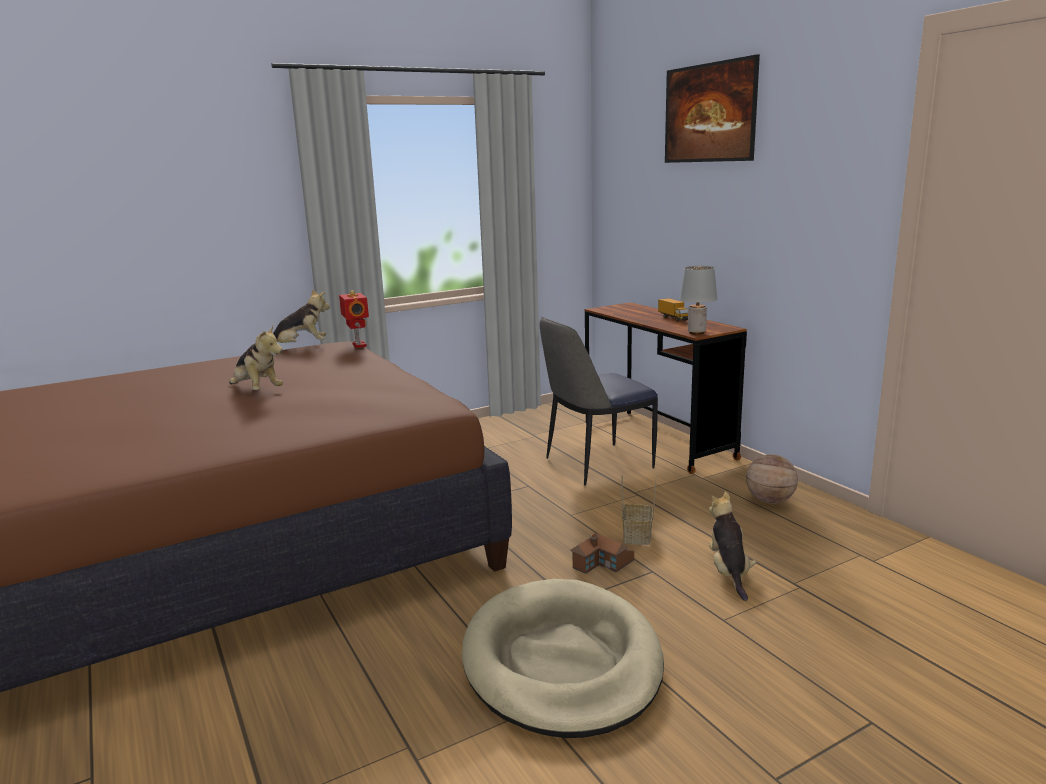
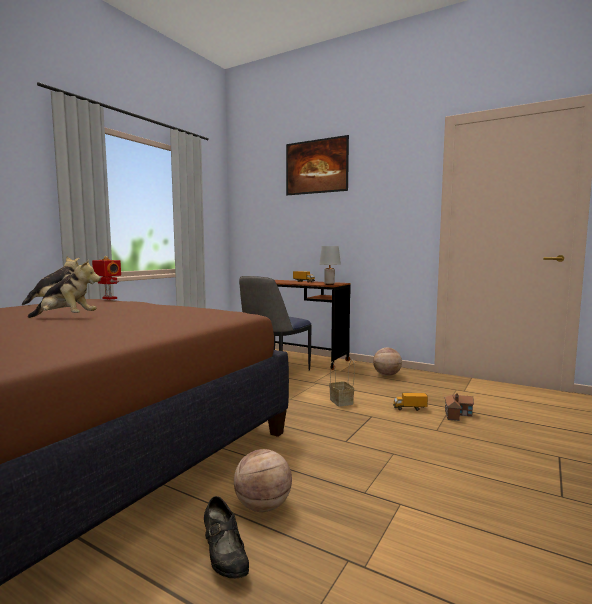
camera: 30 degrees left, 10 degrees down
(304, 699) = (224, 558): none -> black shoe
(389, 657) = (263, 506): none -> basketball
(561, 662) = (382, 474): beige dog bed -> none
(603, 563) = (339, 418): toy house -> toy house (458, 414)
(728, 572) = (409, 408): plush toy -> toy truck

